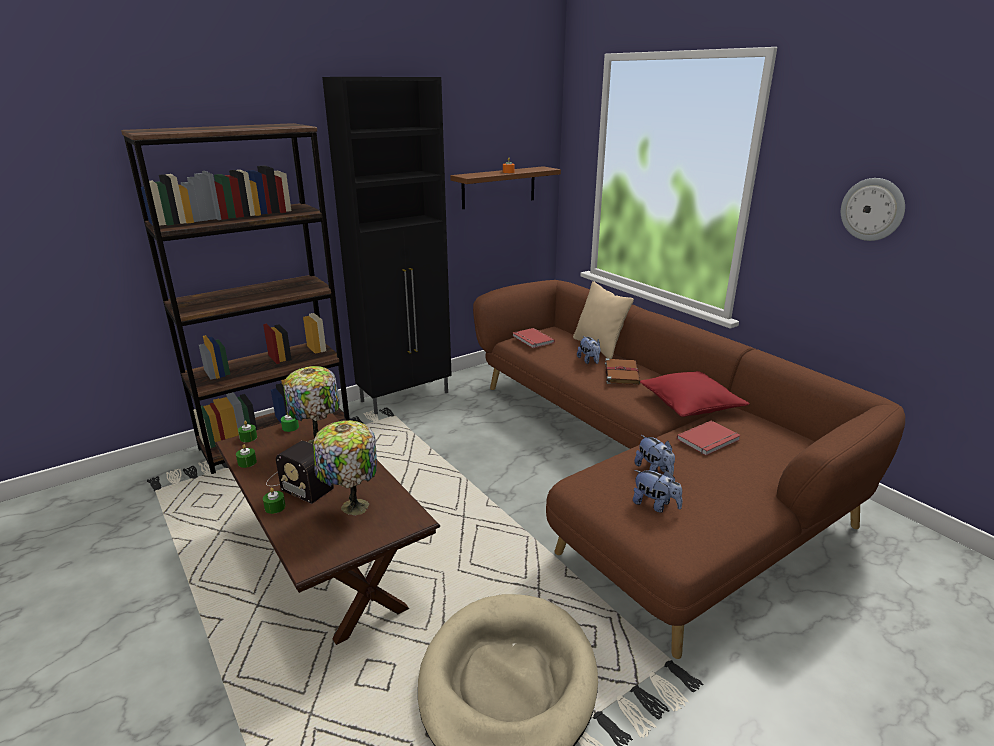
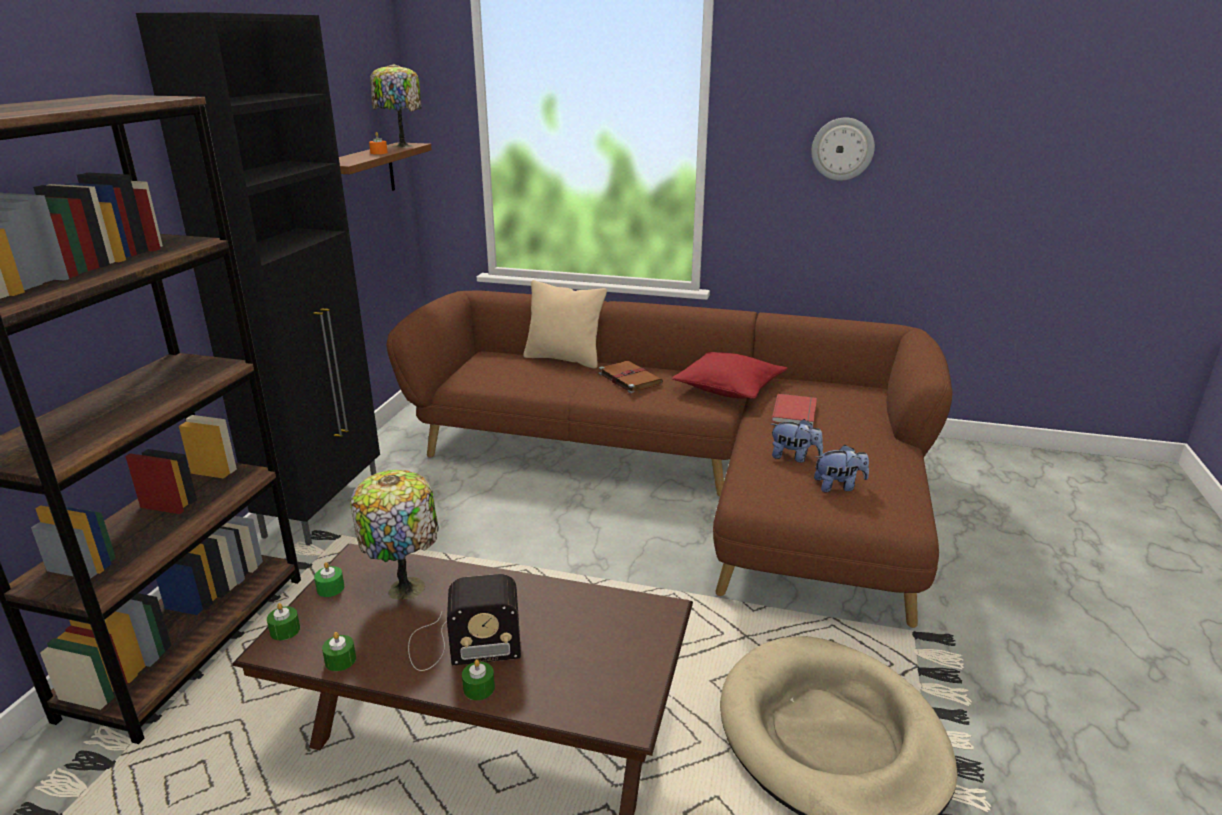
camera: 40 degrees left, 0 degrees up
(352, 507) = (575, 634): table lamp -> table lamp (401, 146)
(532, 340) = (483, 372): red book -> none
(589, 361) = (579, 376): plush toy -> none

